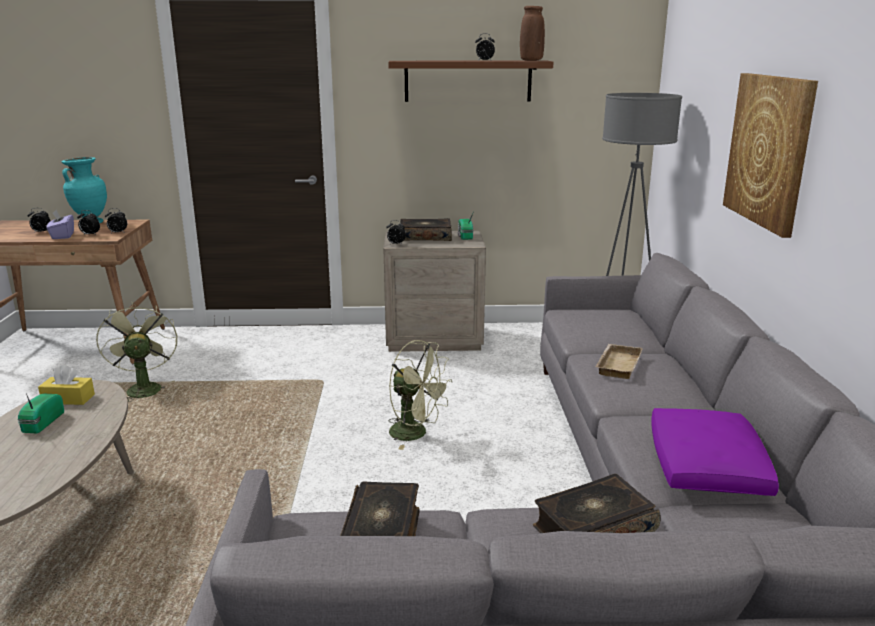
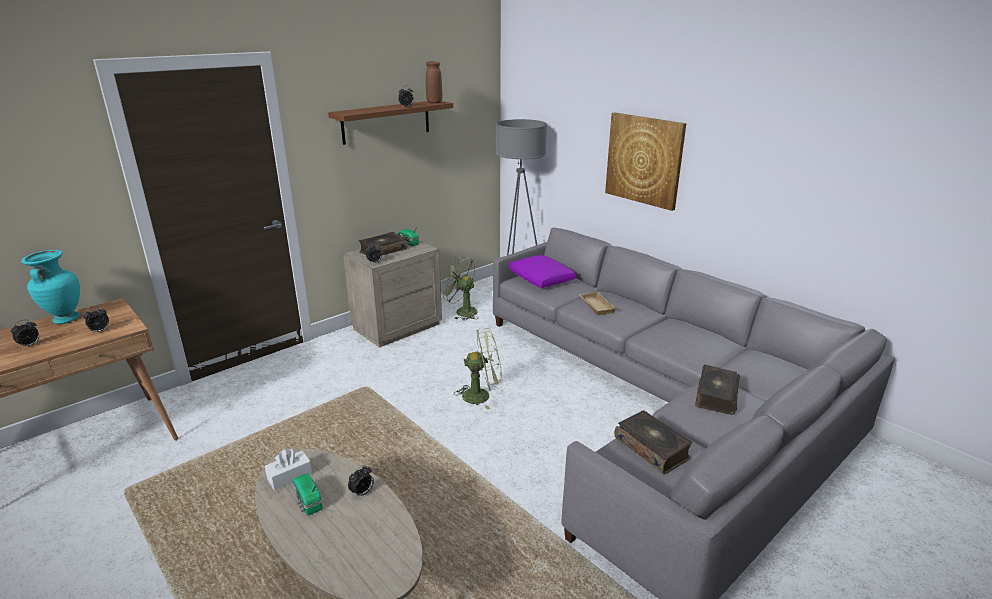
camera: 40 degrees left, 5 degrees up
(62, 236) = (69, 341): purple tissue box -> none
(68, 399) = (290, 476): yellow tissue box -> white tissue box
(117, 233) = (127, 321): alarm clock -> alarm clock (362, 493)
(143, 388) = (225, 454): green fan -> green fan (461, 311)
(706, 468) = (708, 346): purple pillow -> purple pillow (541, 279)

